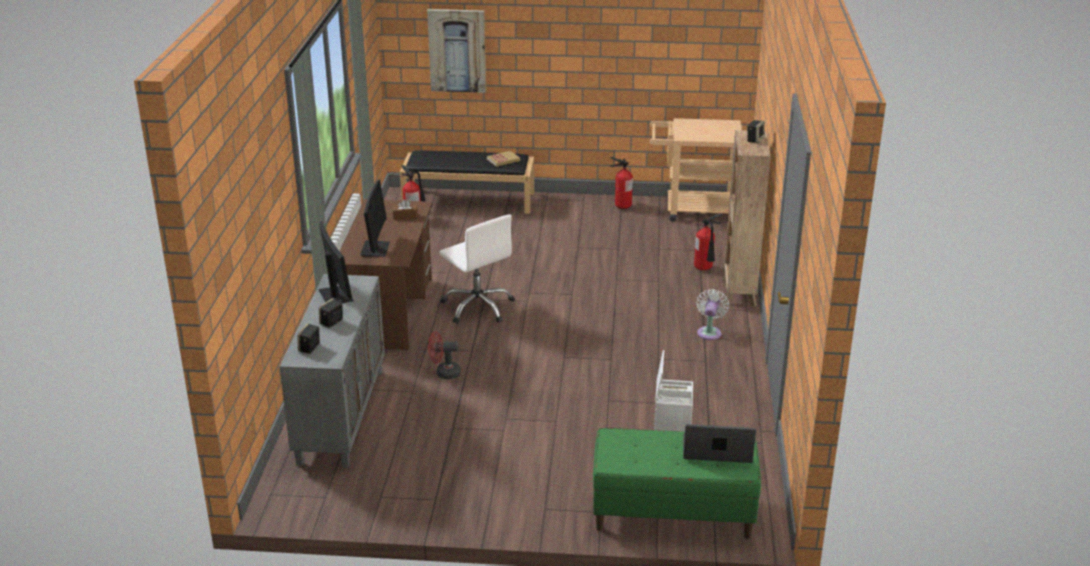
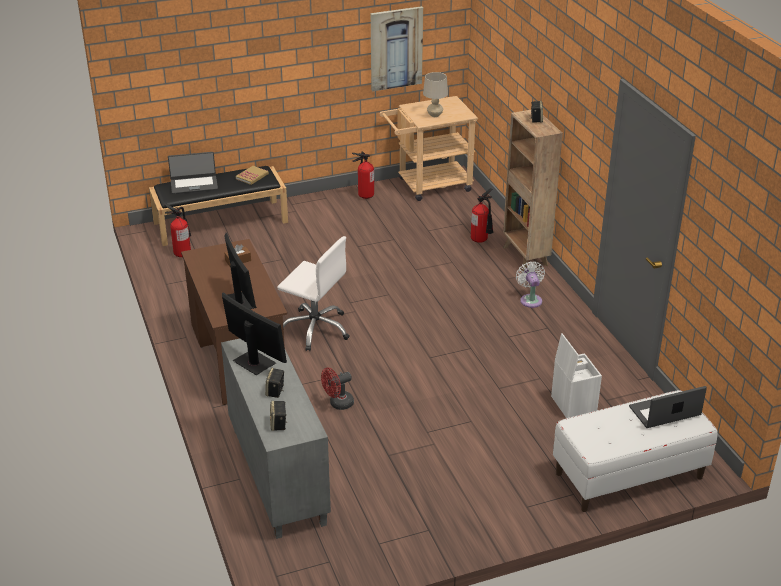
camera: 25 degrees left, 5 degrees up
(445, 156) = (194, 185): none -> laptop
(457, 50) = (191, 78): picture -> picture (396, 48)
(672, 513) = (629, 476): green bench -> white bench
(700, 133) = (435, 115): none -> beige table lamp

